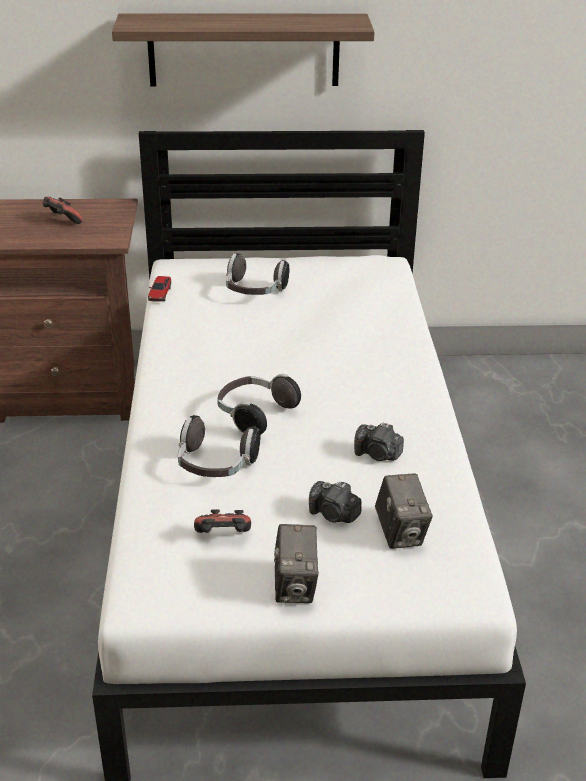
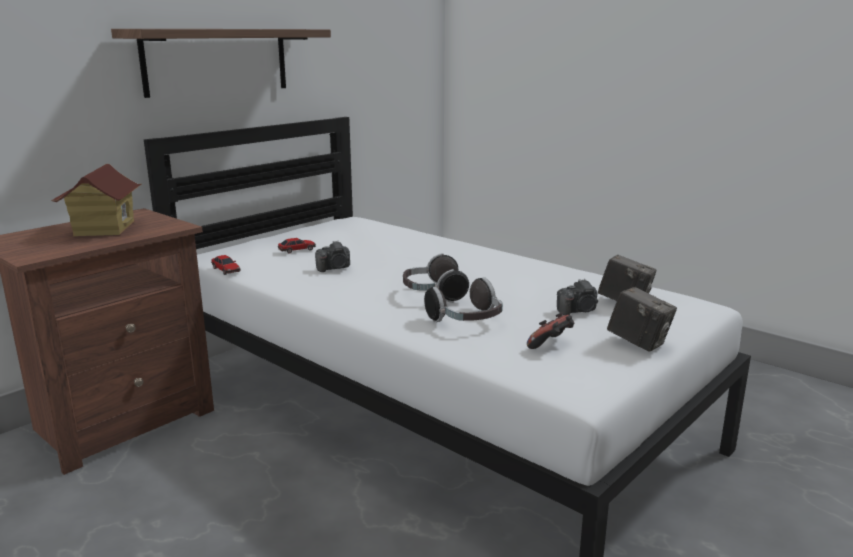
camera: 45 degrees left, 15 degrees down
(62, 221) = (104, 229): game controller -> toy house
(254, 292) = (297, 250): headphones -> toy car
(378, 454) = (538, 282): camera -> camera (334, 268)

